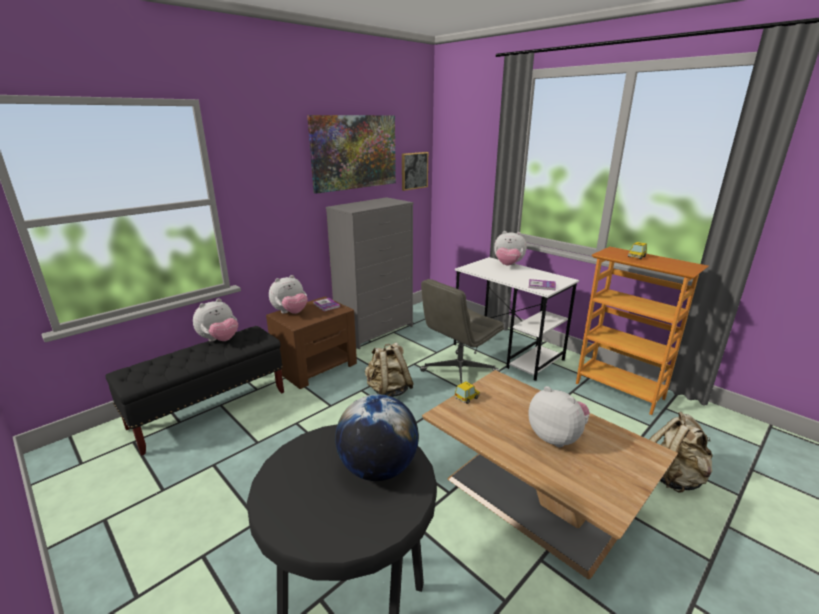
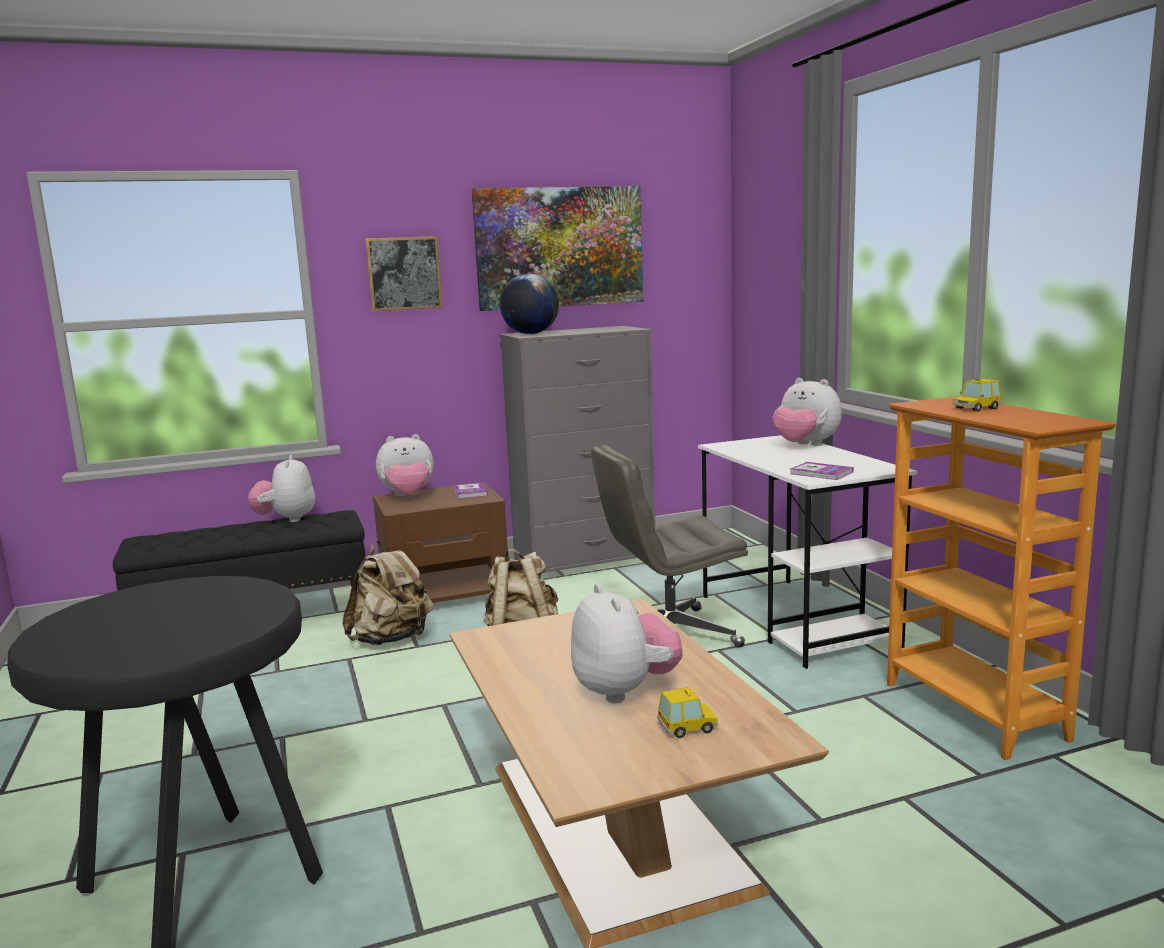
camera: 25 degrees right, 10 degrees down
(219, 340) = (286, 519): plush toy -> plush toy turned 105 degrees clockwise
(378, 469) = (212, 617): globe -> globe (531, 334)
(414, 170) = (688, 282): picture -> picture (404, 273)
(467, 397) = (546, 624): toy car -> toy car (687, 727)
(675, 477) = (938, 862): beige backpack -> beige backpack (391, 639)

